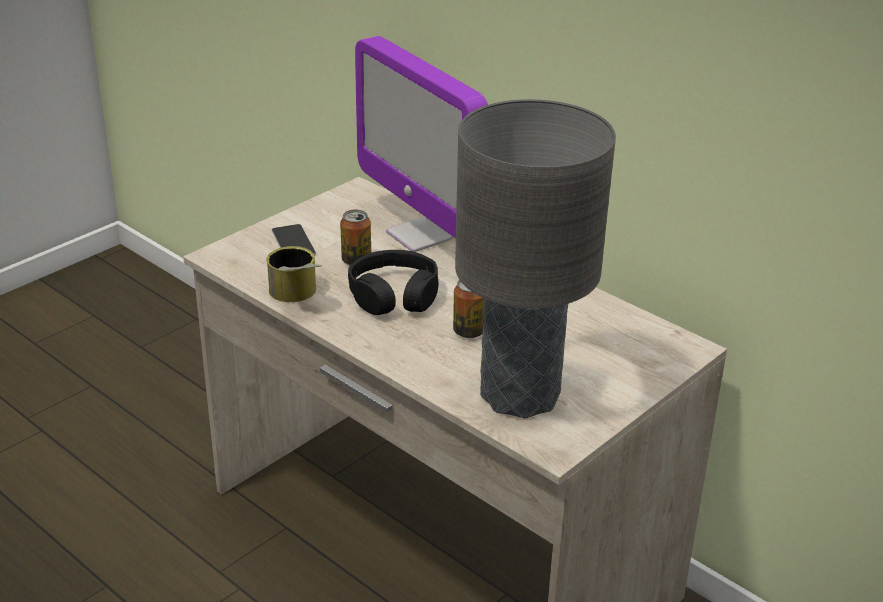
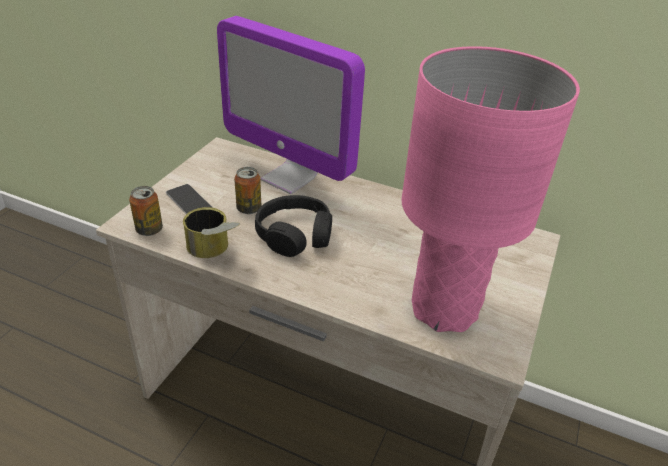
camera: 20 degrees left, 5 degrees up
(469, 331) = (371, 257): can -> can (149, 230)
(518, 395) = (443, 309): grey table lamp -> pink table lamp

